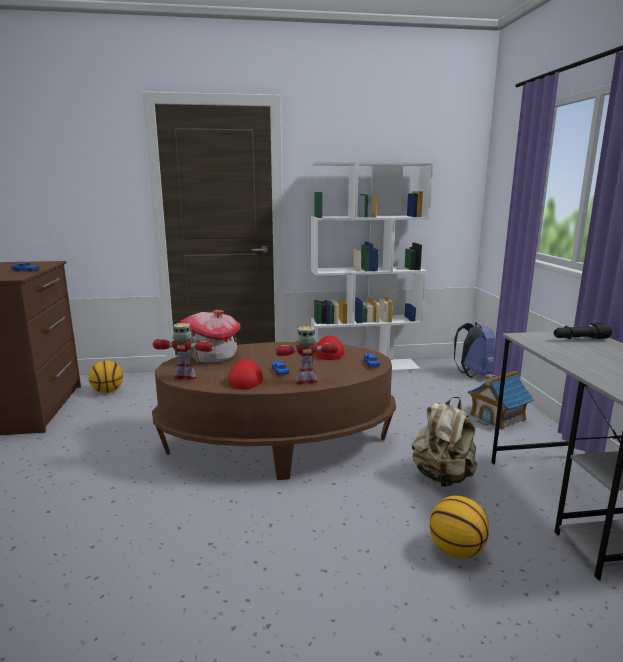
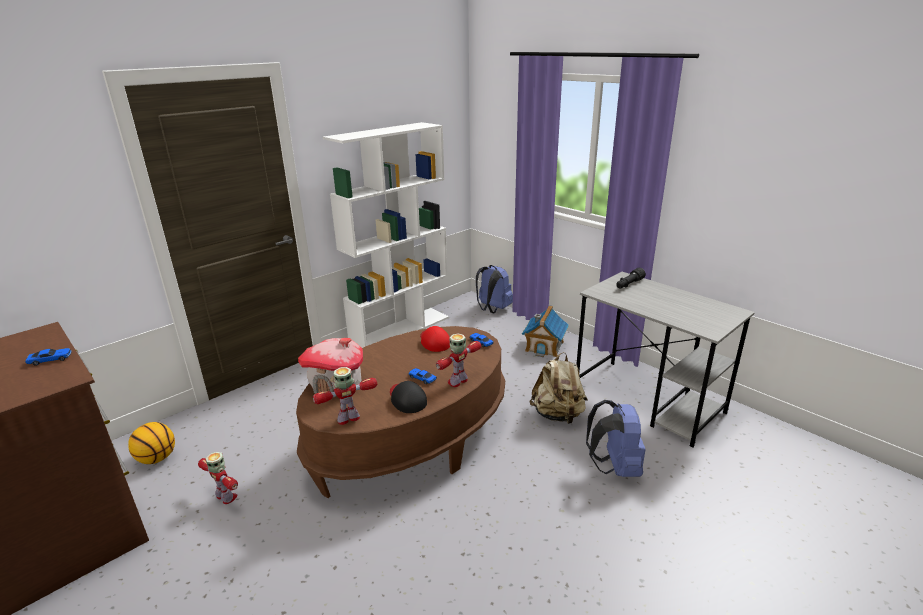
camera: 35 degrees left, 10 degrees up
(112, 427) = (226, 497): none -> toy robot
(246, 379) = (407, 399): red cap -> black cap
(456, 550) = (614, 467): basketball -> blue backpack

